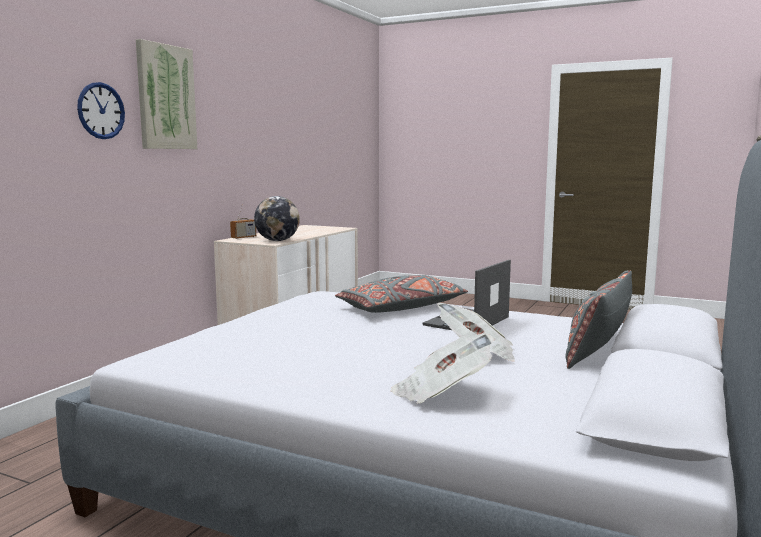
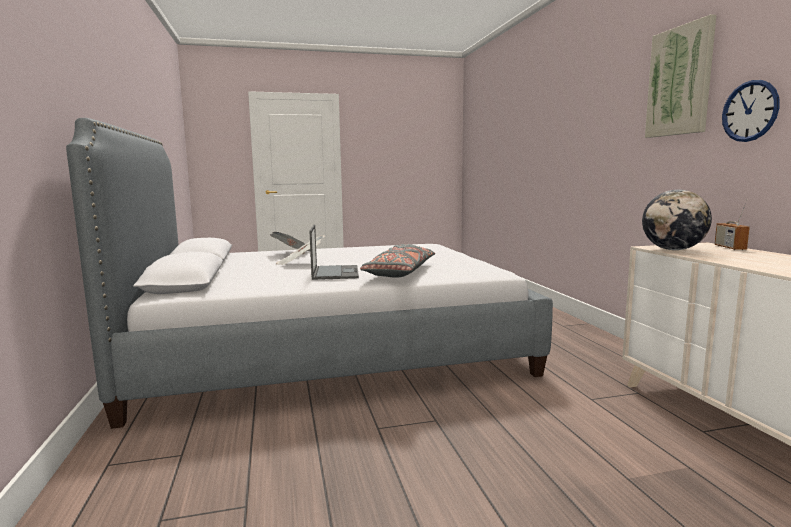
camera: 140 degrees right, 0 degrees up
(101, 111) = (622, 111): wall clock -> wall clock (750, 111)
(599, 349) = (231, 275): grey pillow -> none

